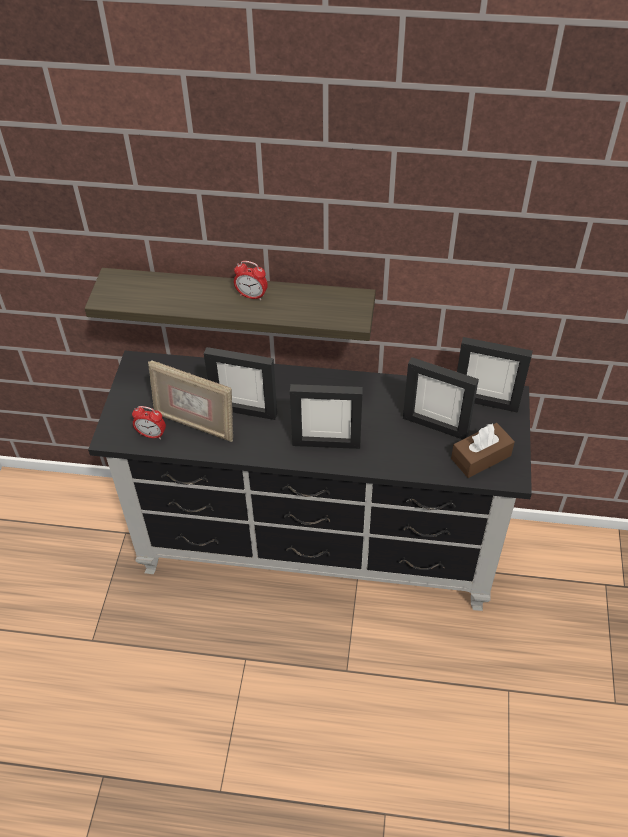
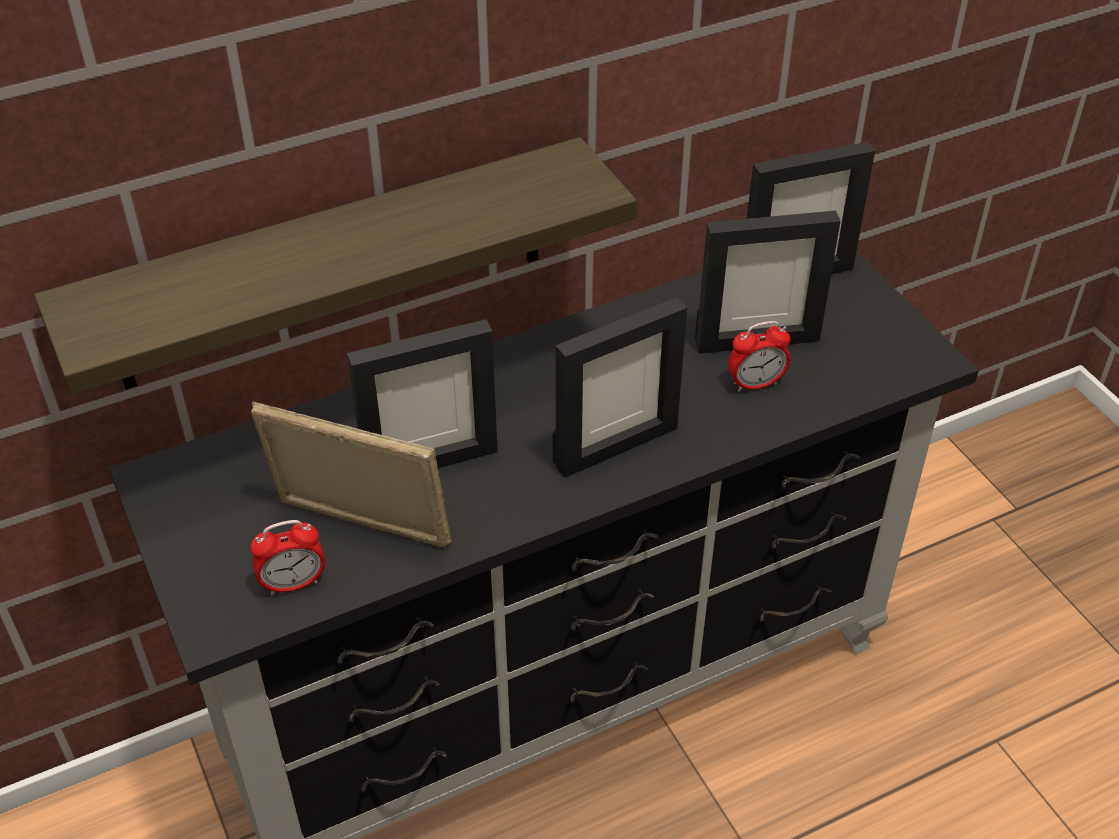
camera: 35 degrees left, 5 degrees down
(195, 424) = (361, 527): picture frame -> picture frame turned 150 degrees counterclockwise
(251, 296) = (381, 225): alarm clock -> alarm clock (755, 384)
(481, 457) = (863, 354): brown tissue box -> none

